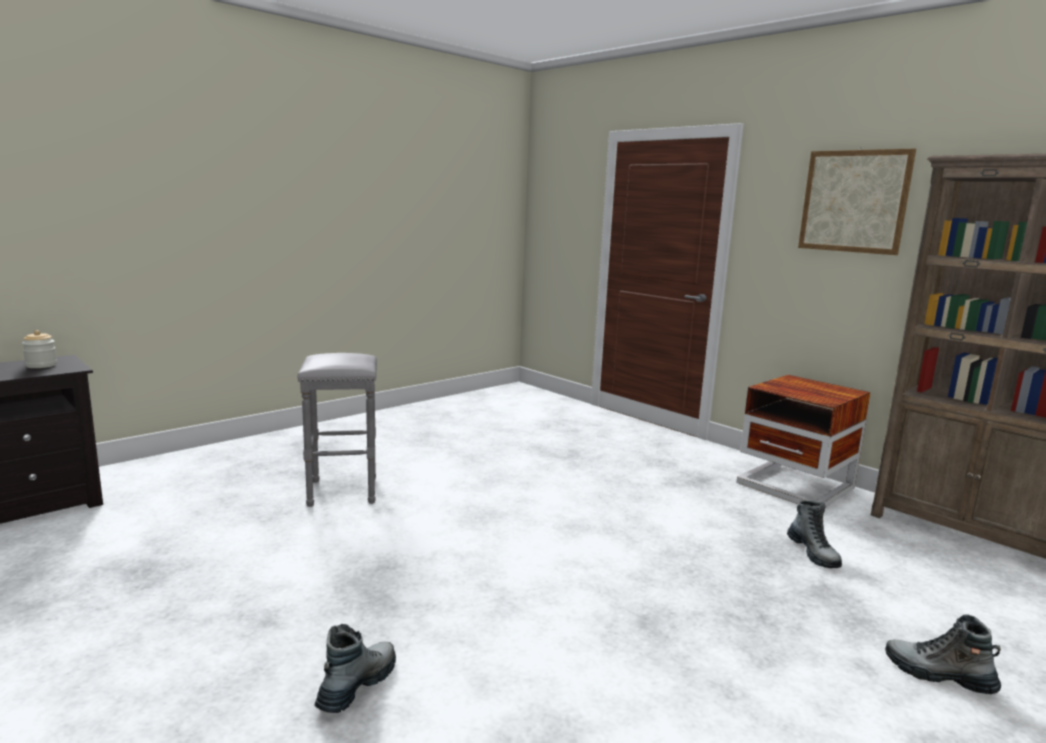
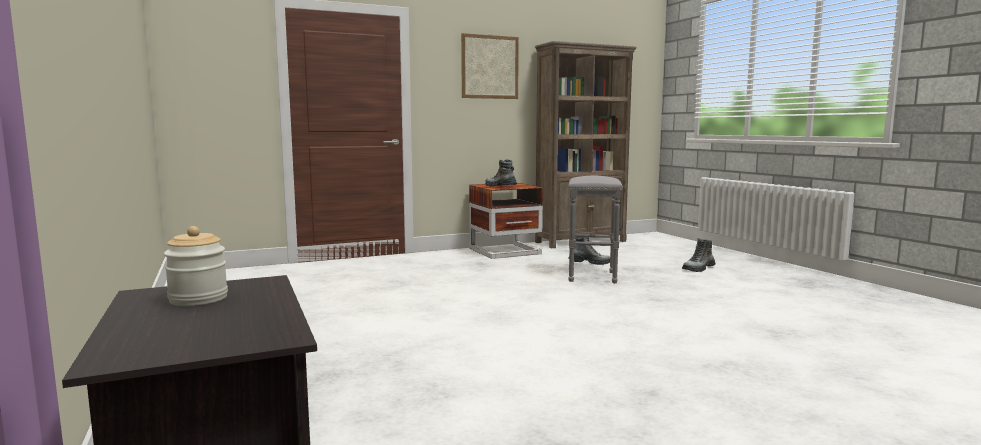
camera: 70 degrees left, 5 degrees down
(341, 492) = (400, 360): grey stool -> grey stool (593, 277)
(357, 685) = (729, 366): boot -> boot (500, 186)

